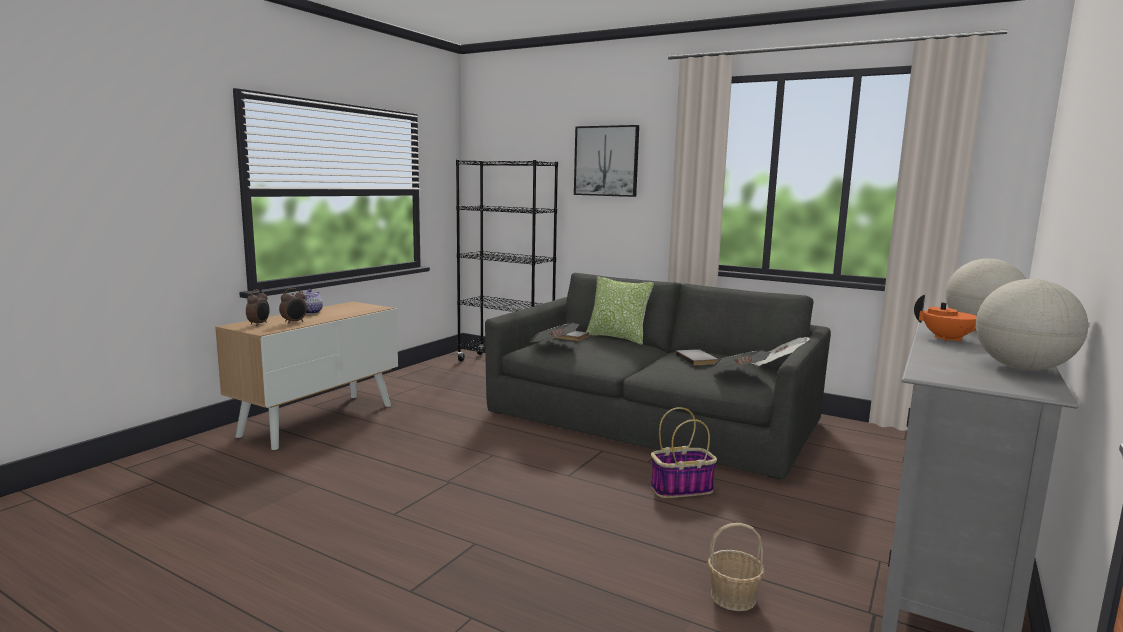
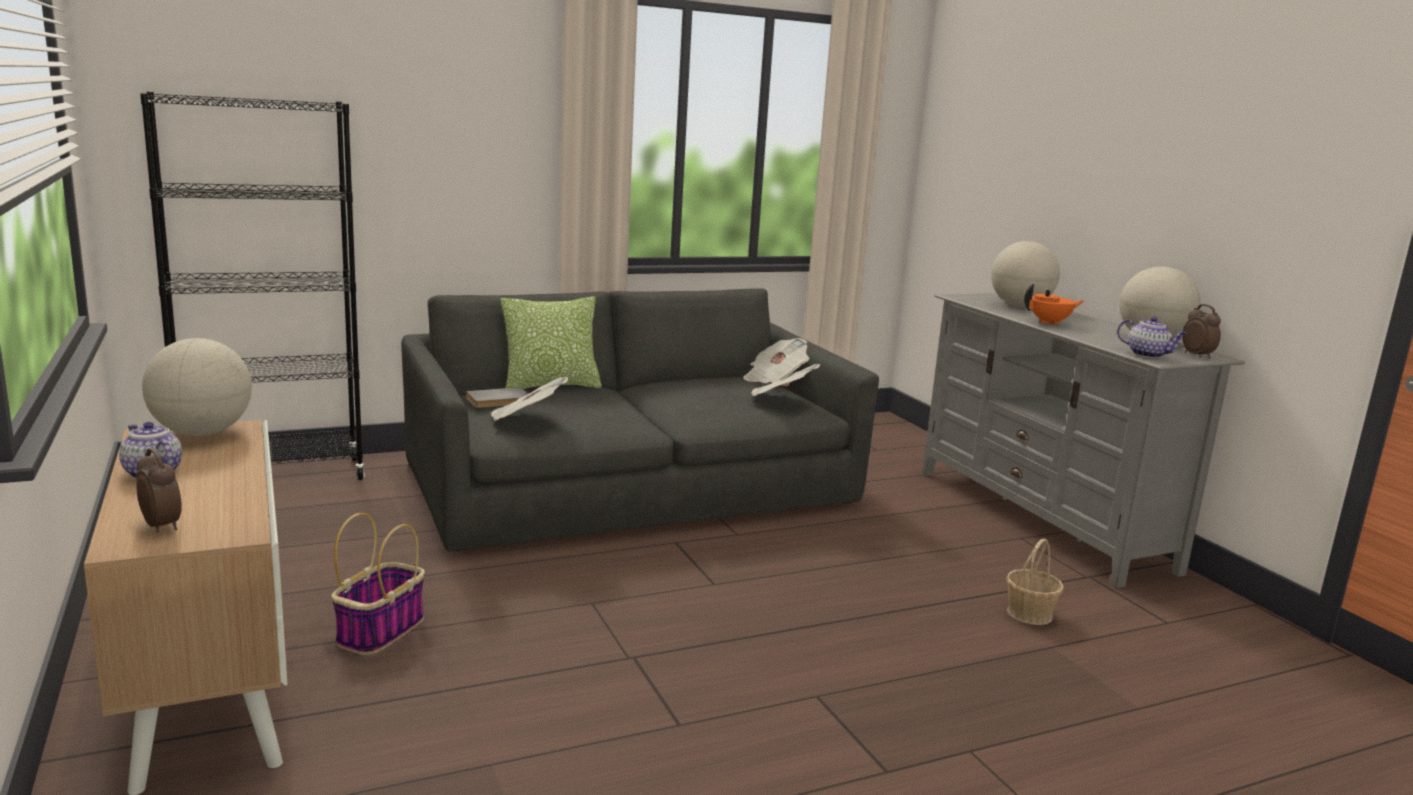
camera: 55 degrees left, 5 degrees up
(294, 322) = (215, 499): alarm clock -> alarm clock (1197, 356)
(363, 307) = (202, 433): none -> globe
(606, 161) = (432, 104): picture -> none
(682, 489) = (818, 547): basket -> basket (381, 630)
(697, 359) = (704, 391): grey book -> none
(938, 371) = (1148, 355): none -> teapot

